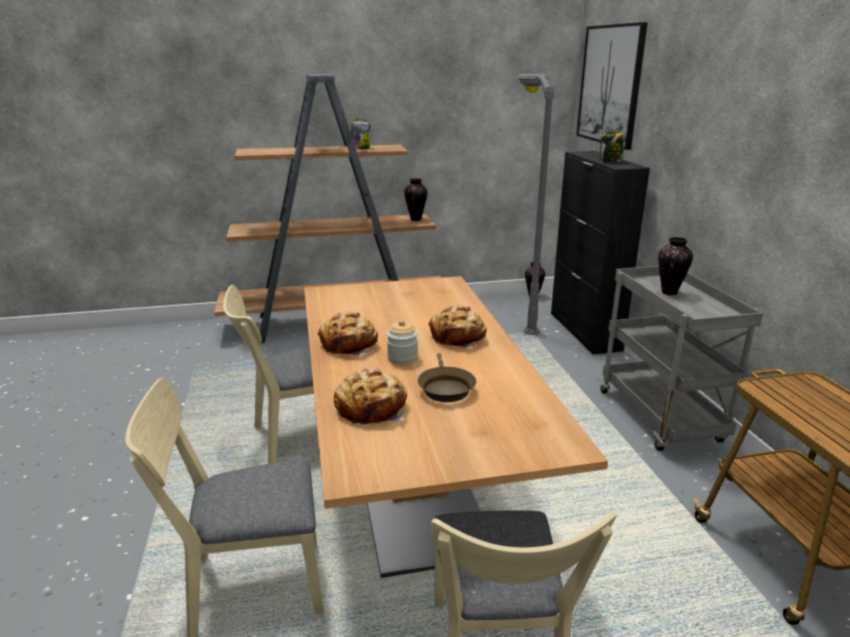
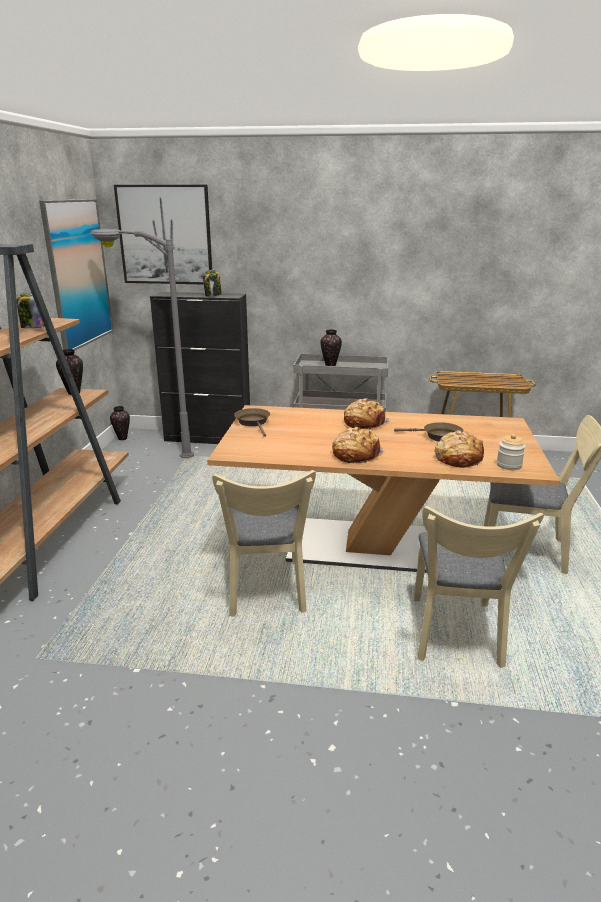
camera: 70 degrees left, 0 degrees up
(402, 358) = (388, 441): jar -> jar (509, 465)
(410, 287) = (253, 422): none -> brown frying pan
(514, 117) = (78, 273): none -> picture

